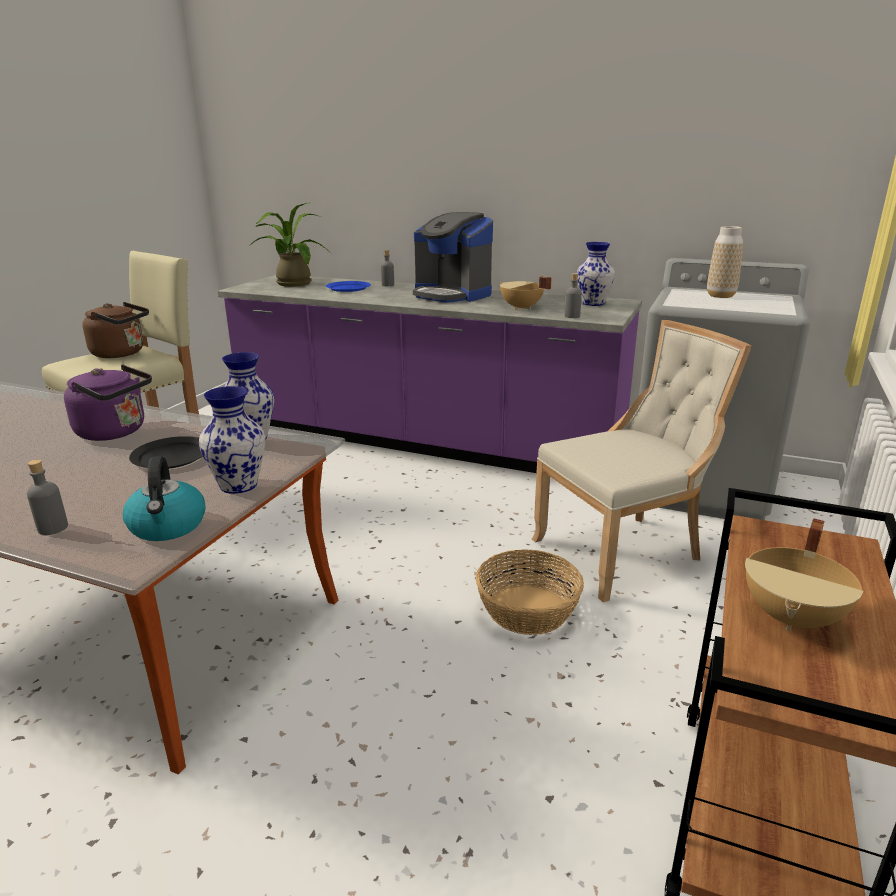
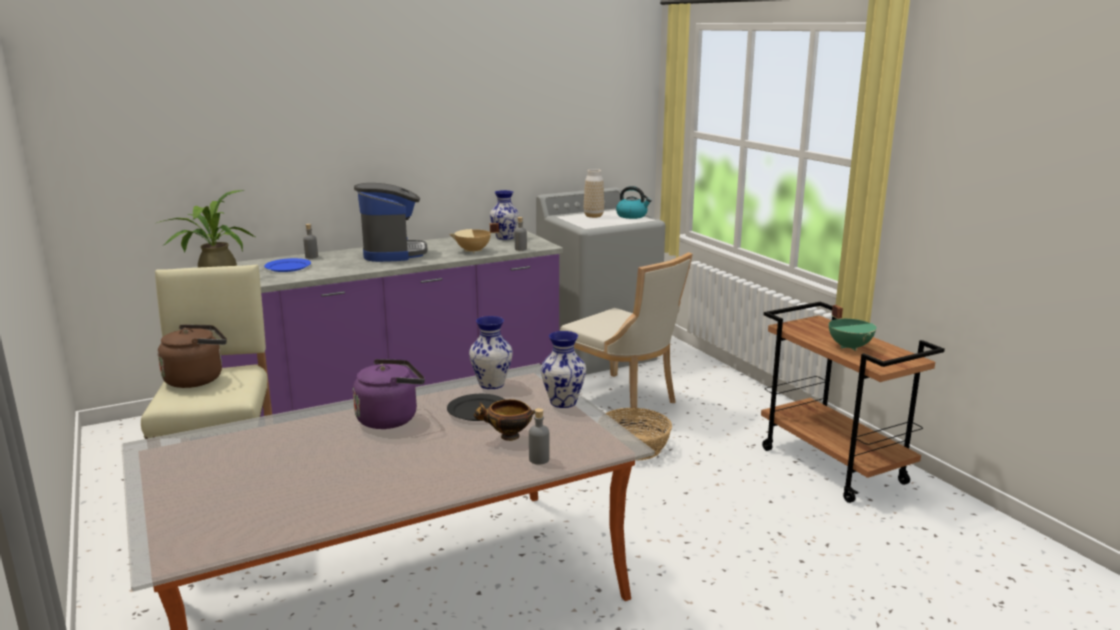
camera: 50 degrees left, 5 degrees down
(108, 492) = (508, 437): none -> bowl
(168, 526) = (591, 429): kettle -> kettle (632, 216)
(452, 295) = (393, 253): coffee machine -> coffee machine turned 90 degrees counterclockwise
(624, 551) = (623, 400): beige chair -> beige chair turned 120 degrees clockwise
(794, 618) = (850, 346): beige cooking pot -> green cooking pot

